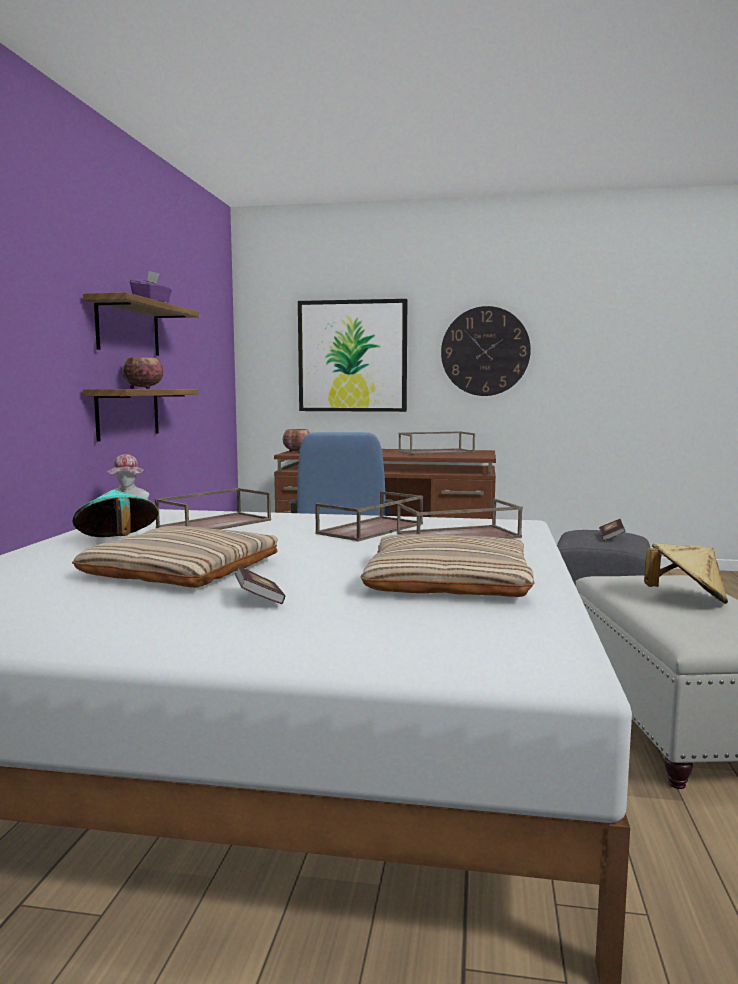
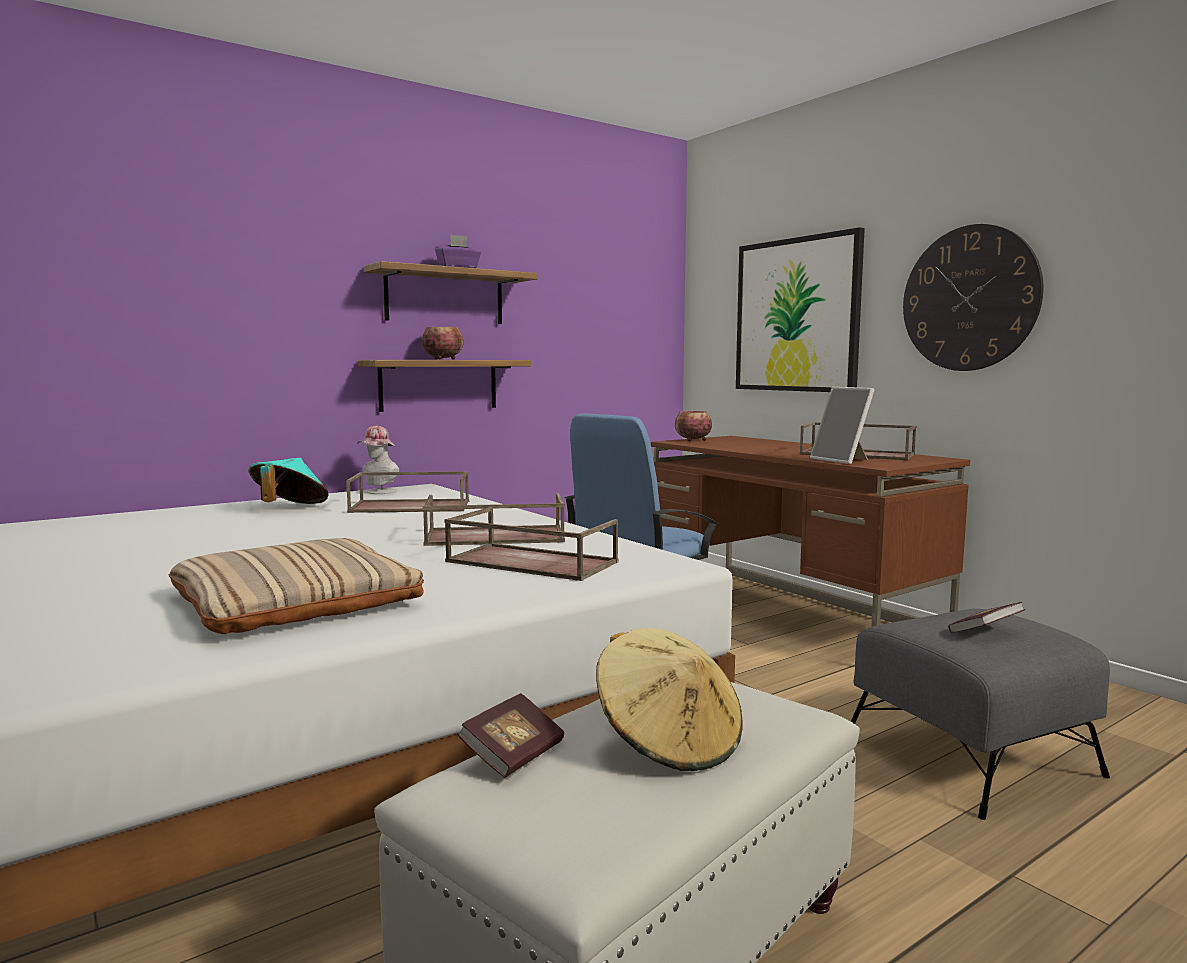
camera: 45 degrees right, 0 degrees up
(181, 569) = (215, 538): beige pillow -> none
(259, 600) = (130, 574): book -> book (513, 755)
(450, 456) = (843, 460): none -> picture frame

